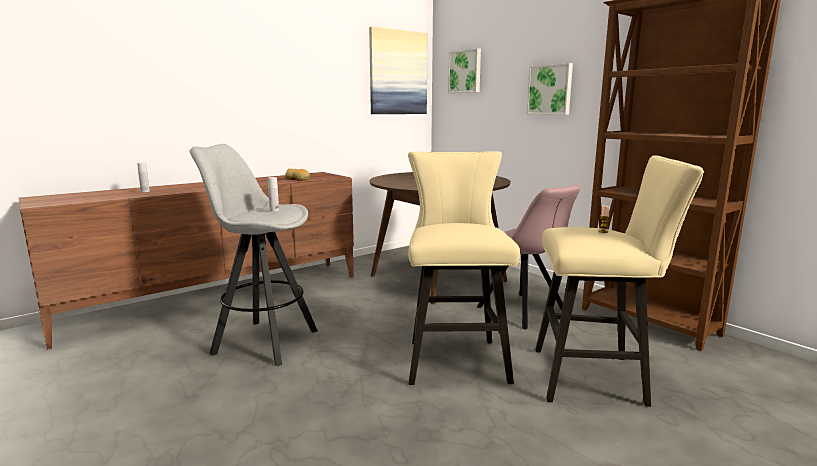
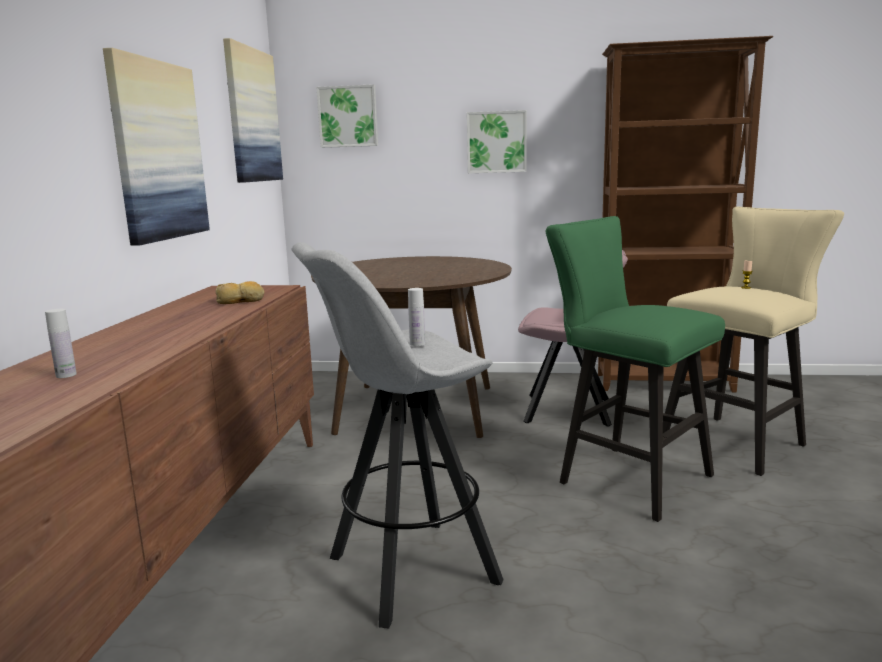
camera: 45 degrees left, 0 degrees up
(288, 94) = (158, 151): none -> picture
(455, 357) = (625, 477): beige stool -> green stool

